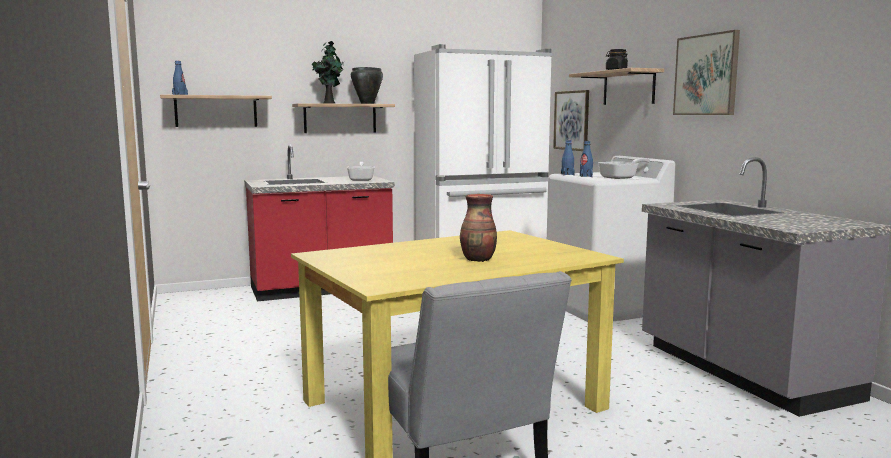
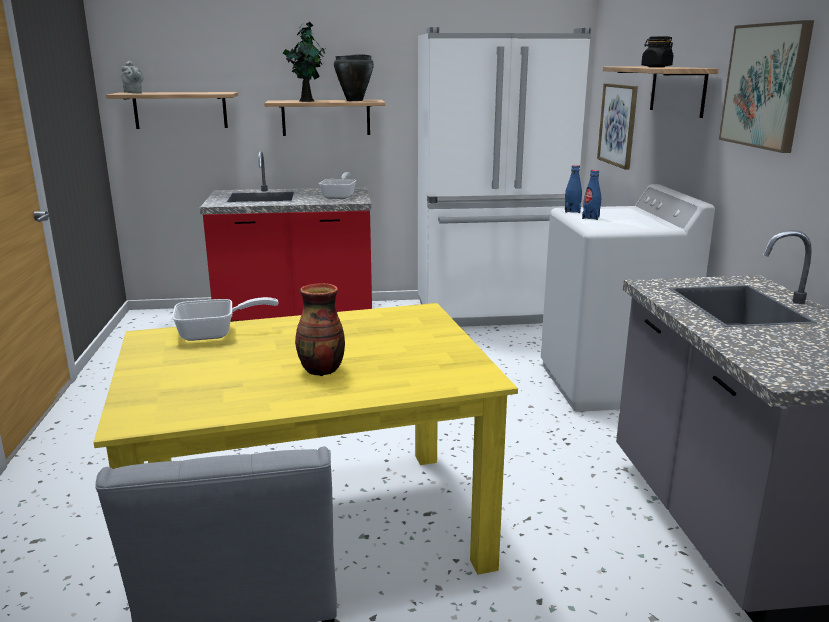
camera: 15 degrees right, 10 degrees up
(180, 94) = (133, 93): blue bottle -> grey teapot
(621, 177) = (636, 224): frying pan -> frying pan (215, 333)

